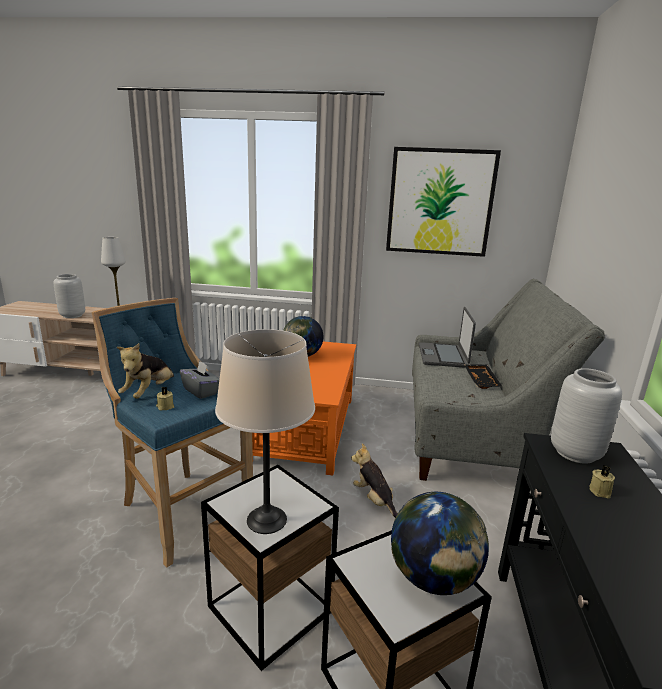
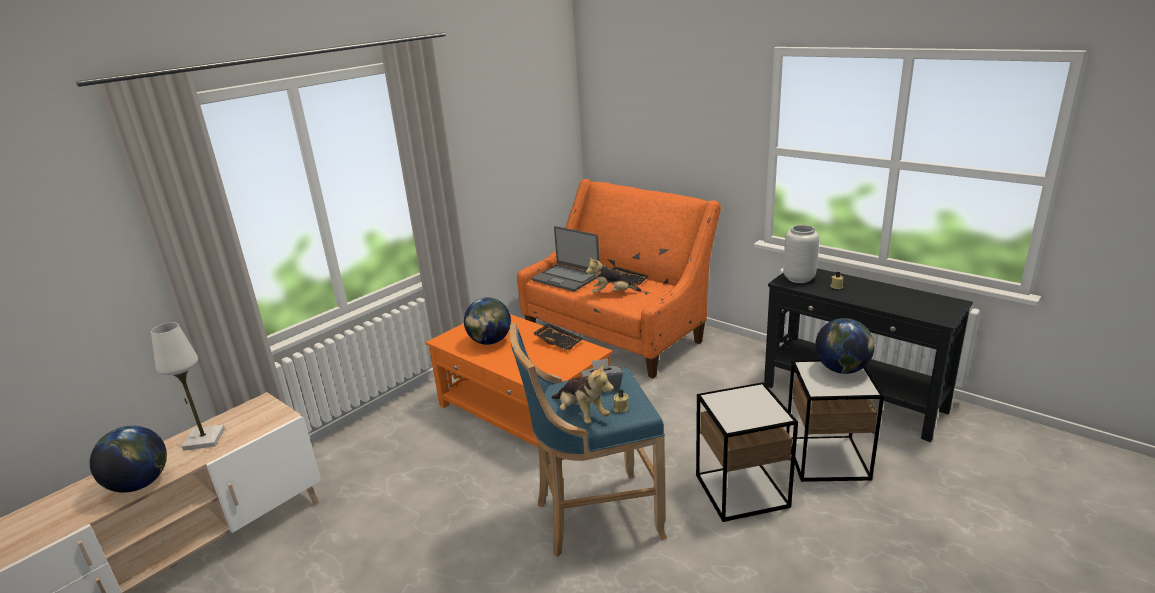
camera: 55 degrees left, 5 degrees up
(73, 315) = (140, 484): grey vase -> globe
(267, 519) = (762, 411): beige table lamp -> none
(329, 379) = (558, 341): none -> black tray
(374, 500) = (661, 408): plush toy -> plush toy (612, 293)
(440, 202) = (501, 133): picture -> none
(472, 436) = (618, 333): grey sofa -> orange sofa

